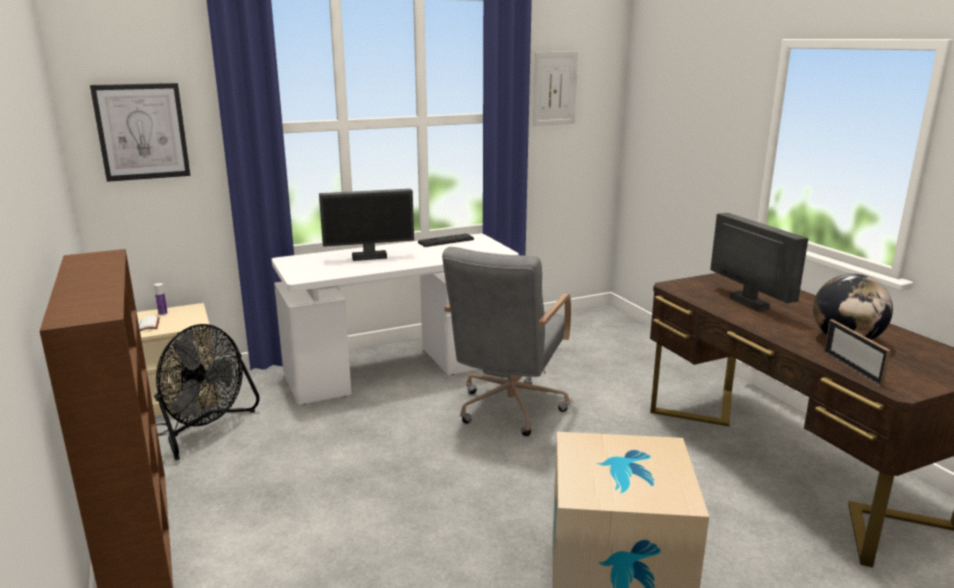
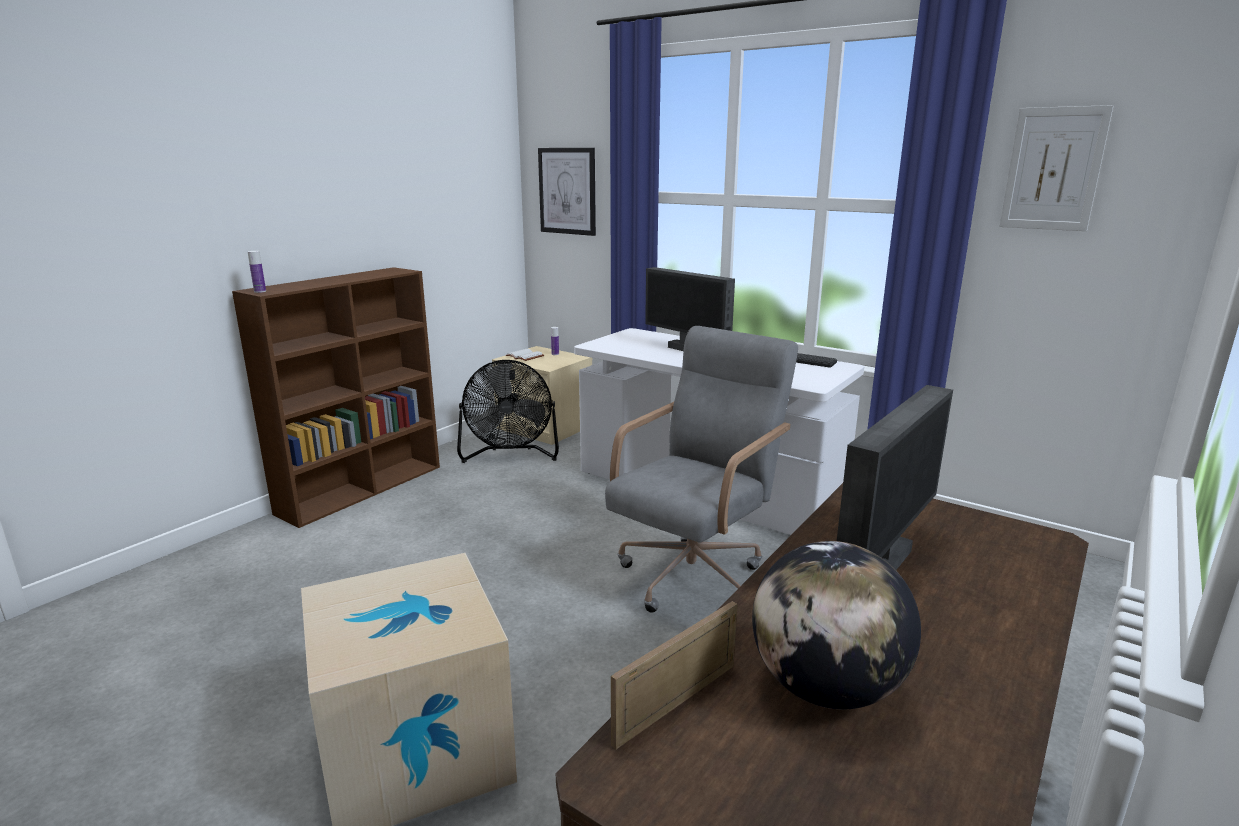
camera: 60 degrees right, 0 degrees up
(88, 317) = (260, 291): none -> bottle
(508, 412) = (695, 575): grey office chair -> grey office chair turned 135 degrees clockwise

